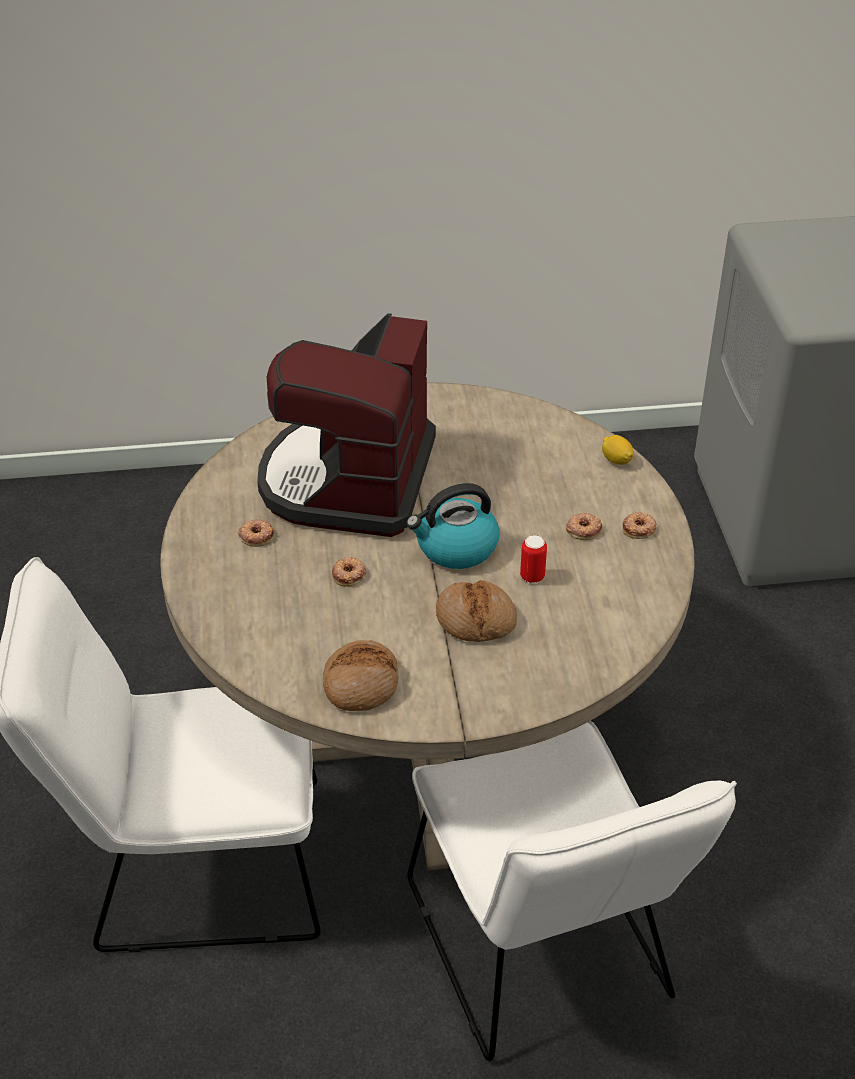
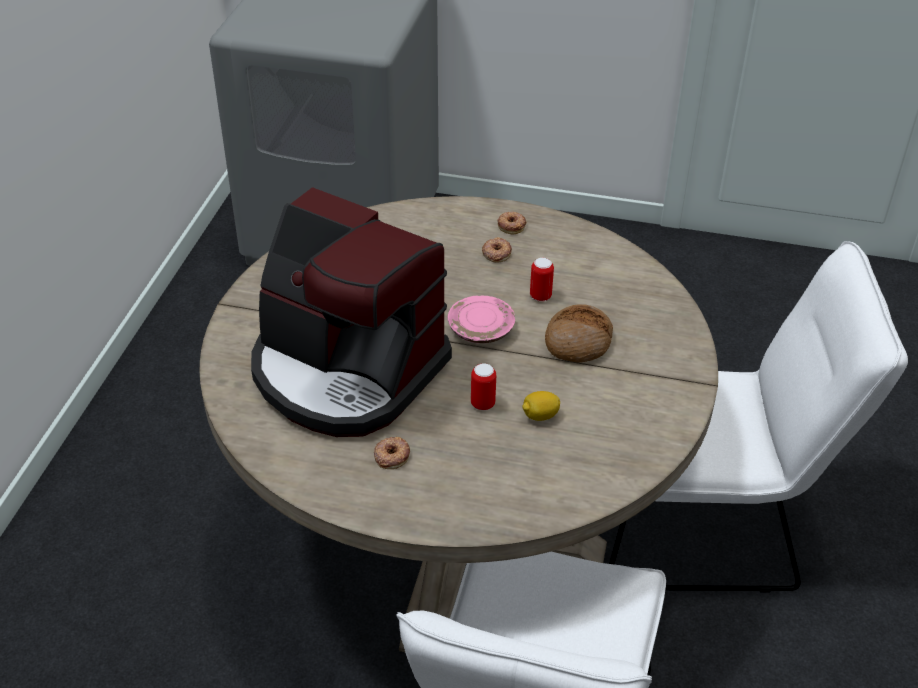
camera: 70 degrees left, 0 degrees up
(349, 574) = (482, 404): donut -> can
(361, 683) = (629, 430): bread -> none
(455, 548) = (481, 329): kettle -> pink plate
(616, 460) = (420, 211): lemon -> lemon (540, 416)

